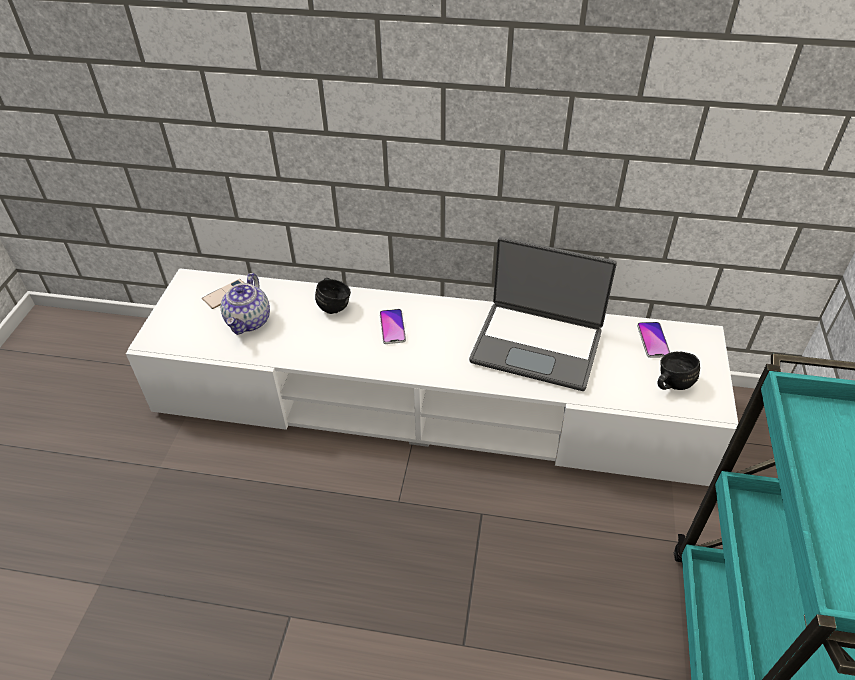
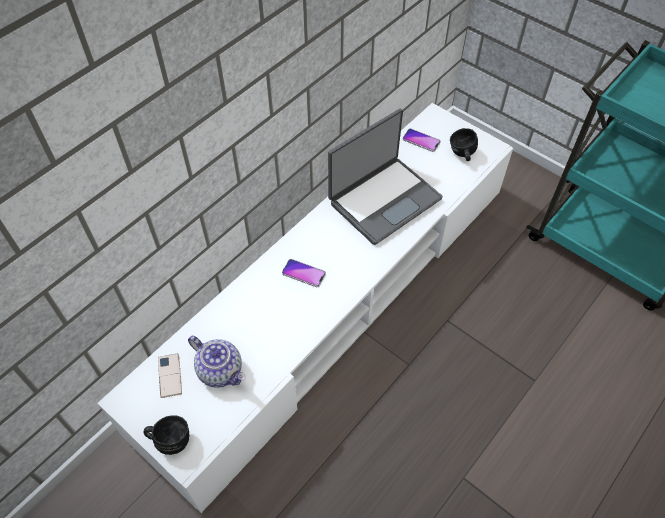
camera: 60 degrees left, 10 degrees up
(334, 304) = (248, 300): black mug -> black mug (170, 439)

